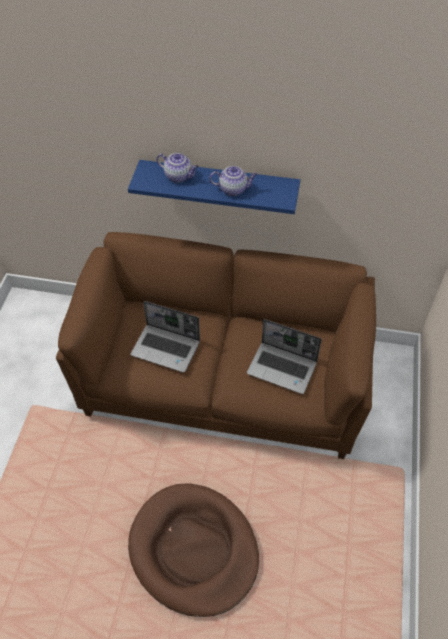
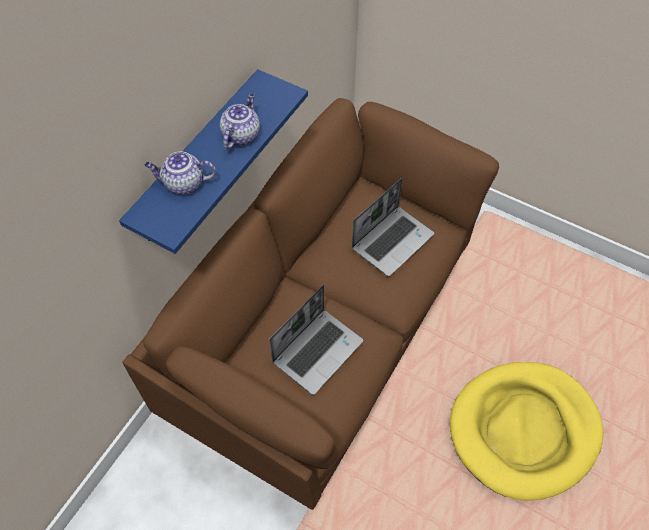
camera: 70 degrees left, 5 degrees up
(179, 176) = (183, 184): teapot -> teapot turned 135 degrees counterclockwise
(194, 550) = (524, 430): brown dog bed -> yellow dog bed

